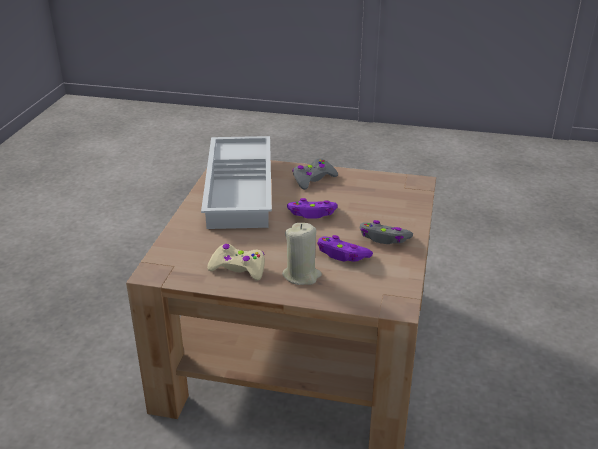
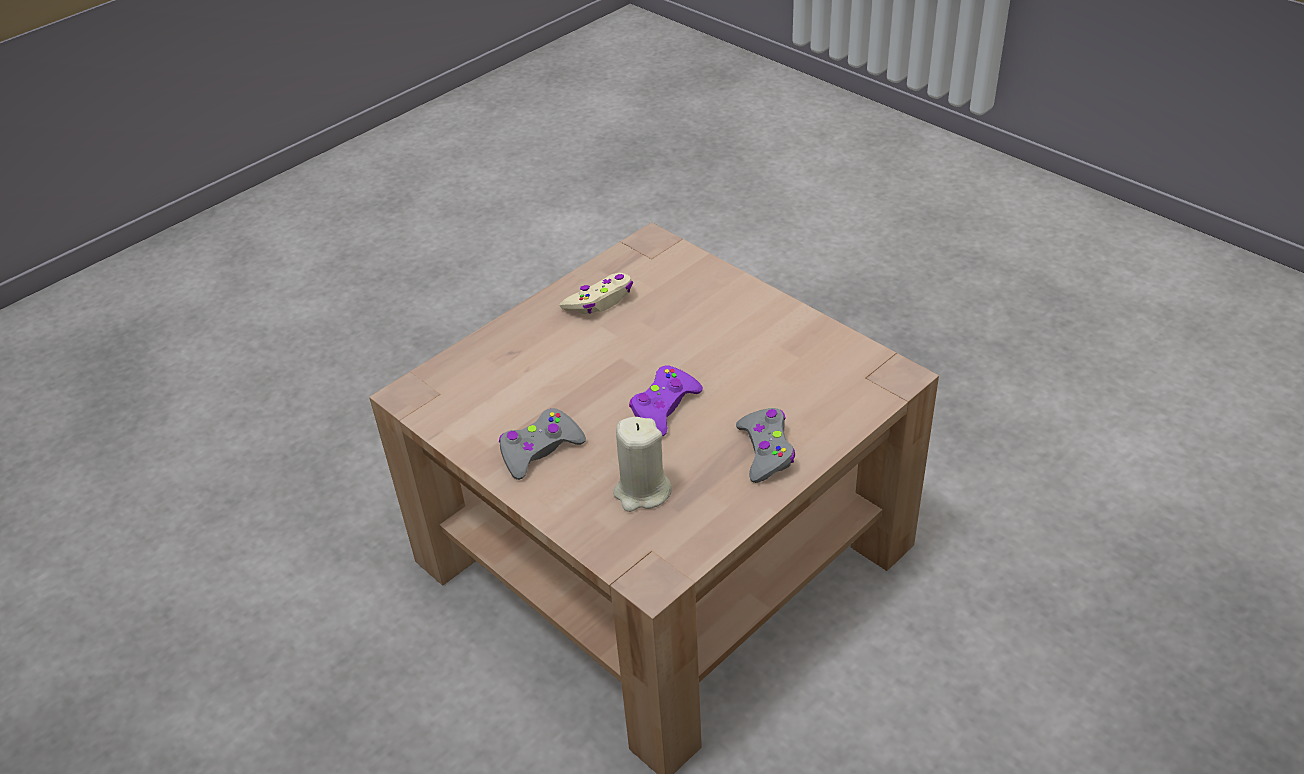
camera: 125 degrees right, 10 degrees up
(242, 189) = (792, 363): white tray -> none
(301, 275) = (538, 343): beige candle -> beige candle (642, 491)
(342, 254) = (543, 394): purple game controller -> none

